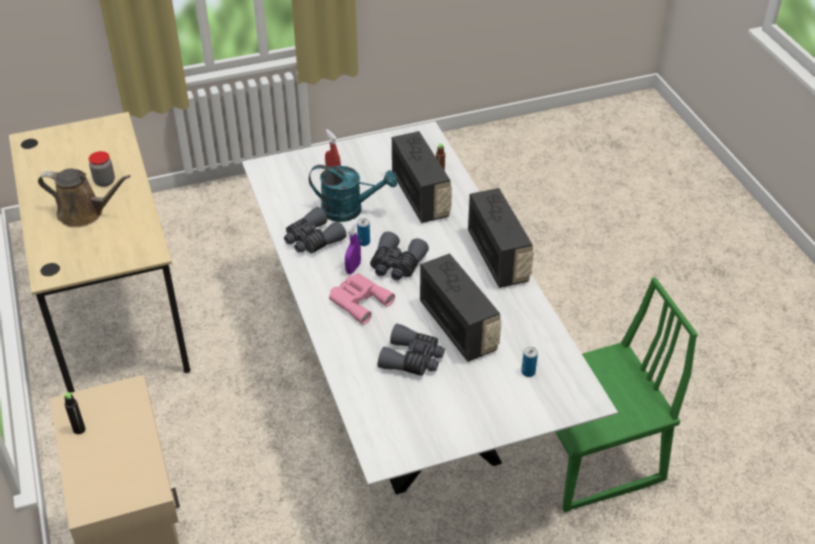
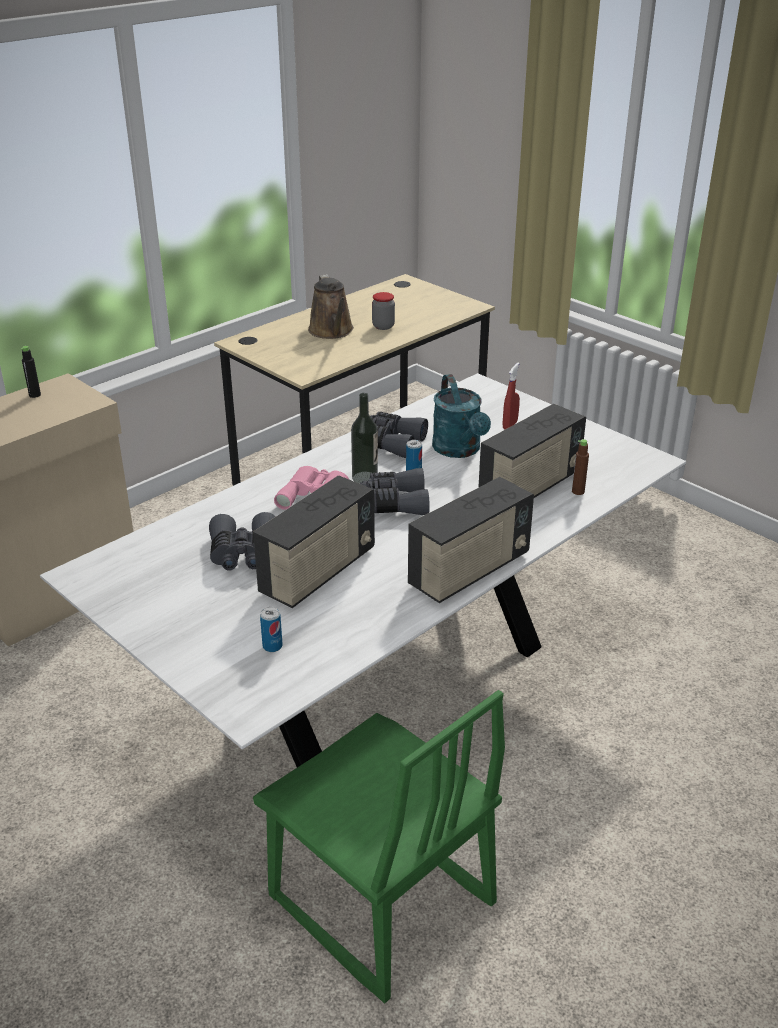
camera: 65 degrees right, 10 degrees down
(353, 268) = (365, 478): purple spray bottle -> bottle

